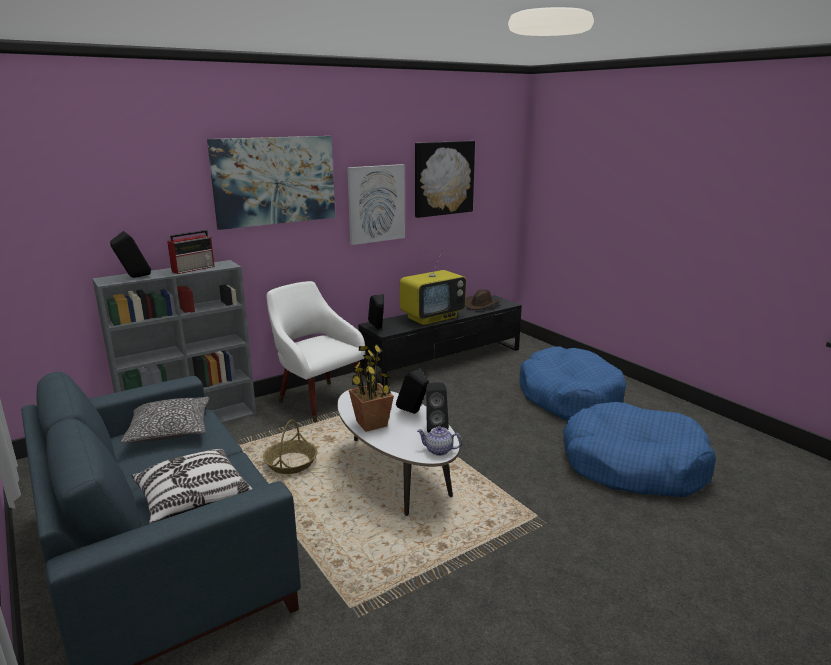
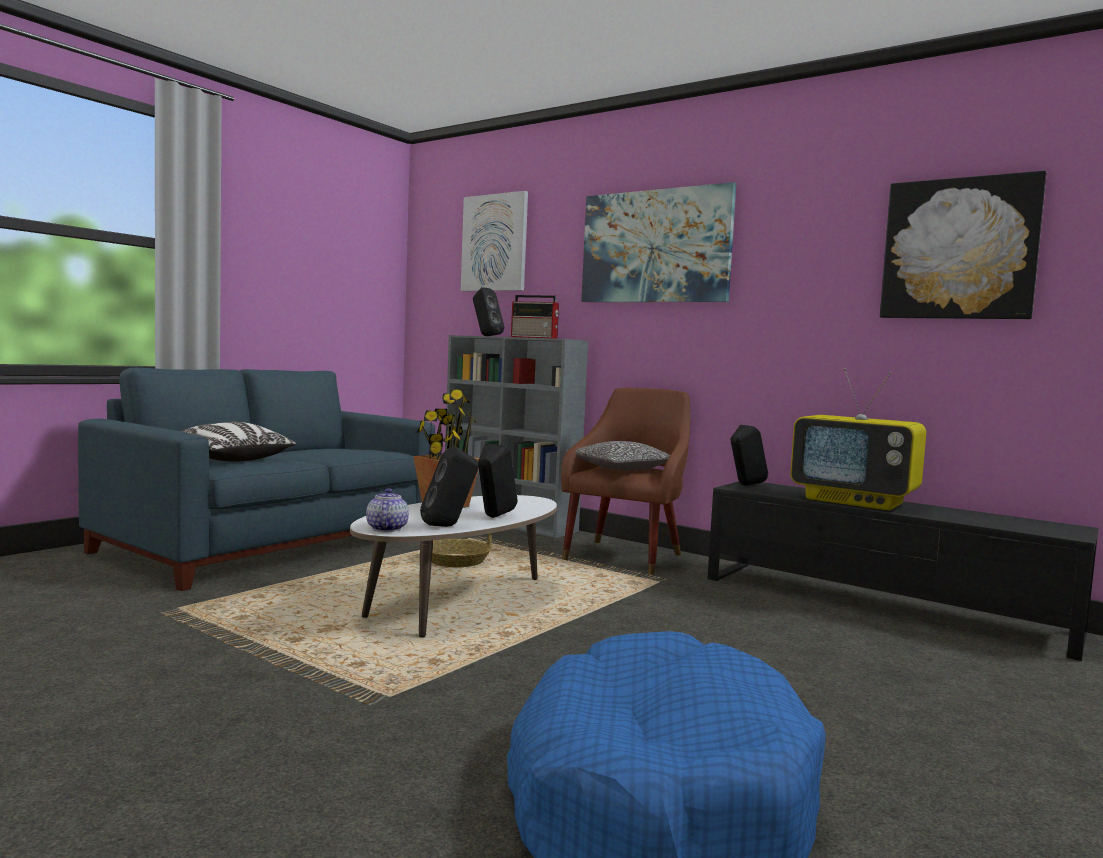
camera: 70 degrees right, 15 degrees down
(170, 430) = (358, 450): pillow -> pillow (621, 468)
(318, 399) = (626, 555): white armchair -> brown armchair
(376, 204) = (804, 288): picture -> picture (495, 243)
(481, 305) = (1002, 521): brown hat -> none
(569, 397) = (919, 721): blue dog bed -> none

